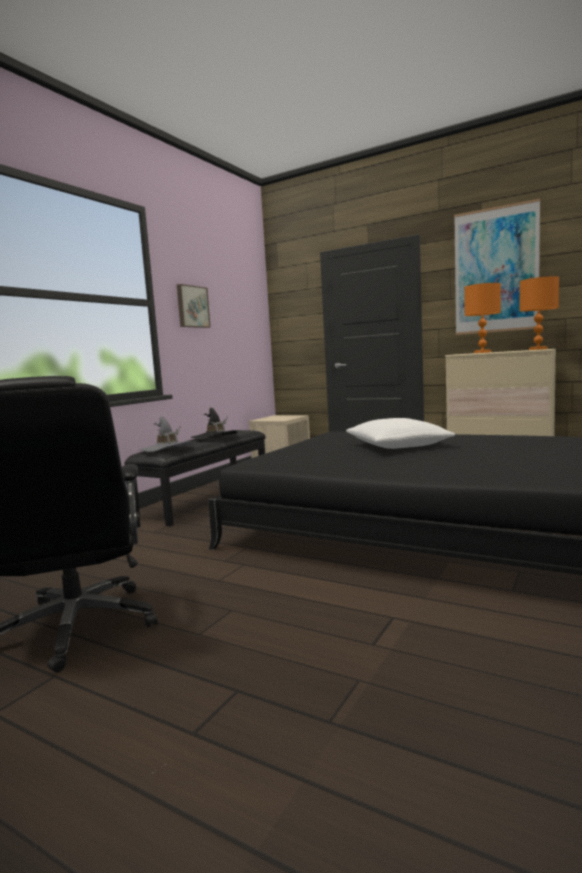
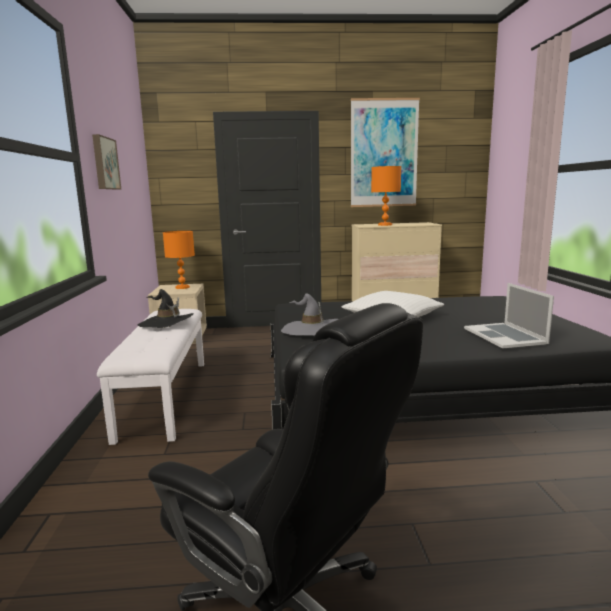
camera: 35 degrees left, 5 degrees up
(166, 449) = (145, 348): grey hat -> grey hat (310, 330)
(206, 500) = (164, 397): black bench -> white bench
(464, 466) = (505, 335): none -> laptop
(538, 349) = (425, 223): orange table lamp -> orange table lamp (182, 287)

